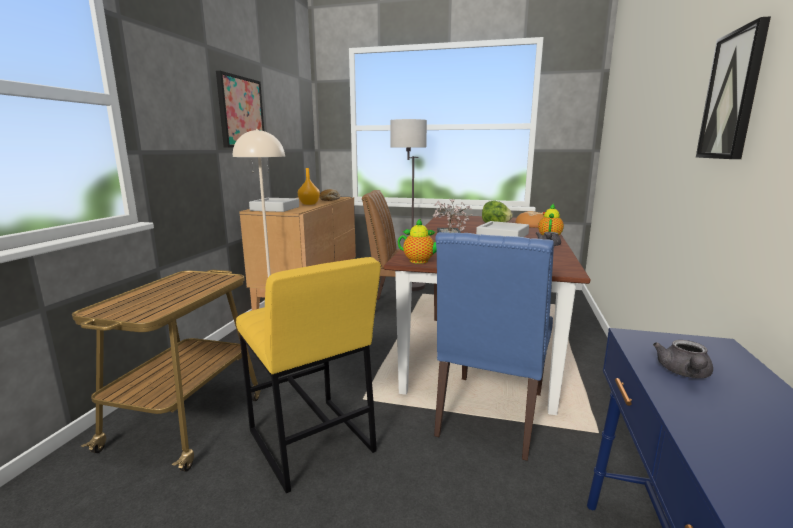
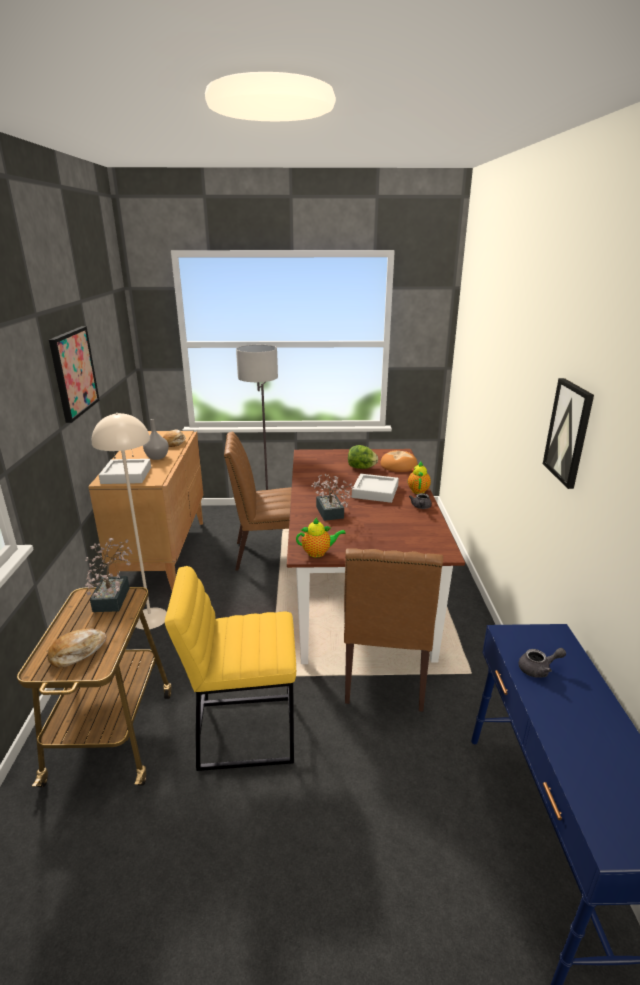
camera: 15 degrees left, 10 degrees up
(142, 304) = (77, 652): none -> bread
(210, 276) = (113, 596): none -> potted plant
(308, 204) = (157, 457): orange vase -> grey vase
(312, 442) = (243, 731): yellow chair -> yellow chair turned 135 degrees clockwise
(490, 413) = (384, 670): blue chair -> brown chair
(684, 373) = (538, 669): grey teapot -> grey teapot turned 105 degrees counterclockwise

